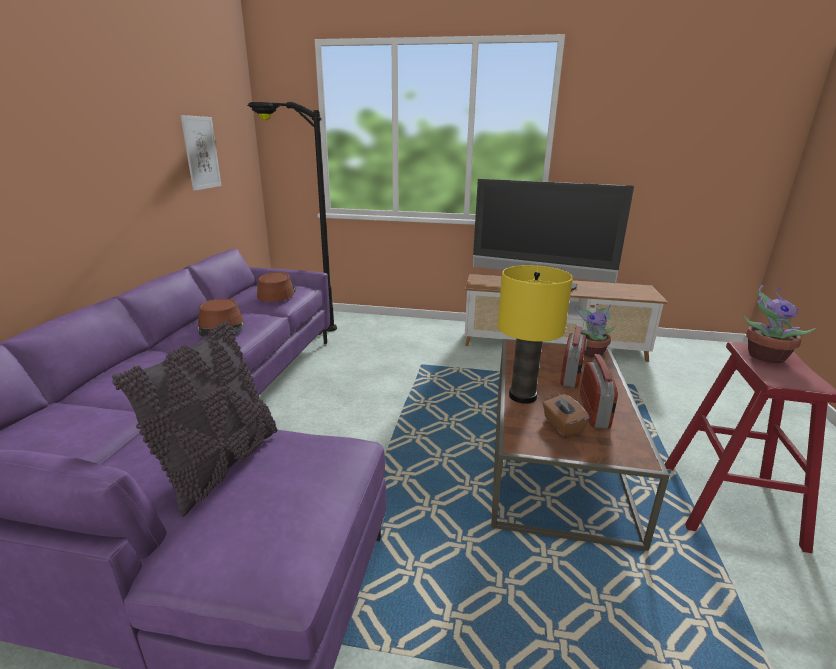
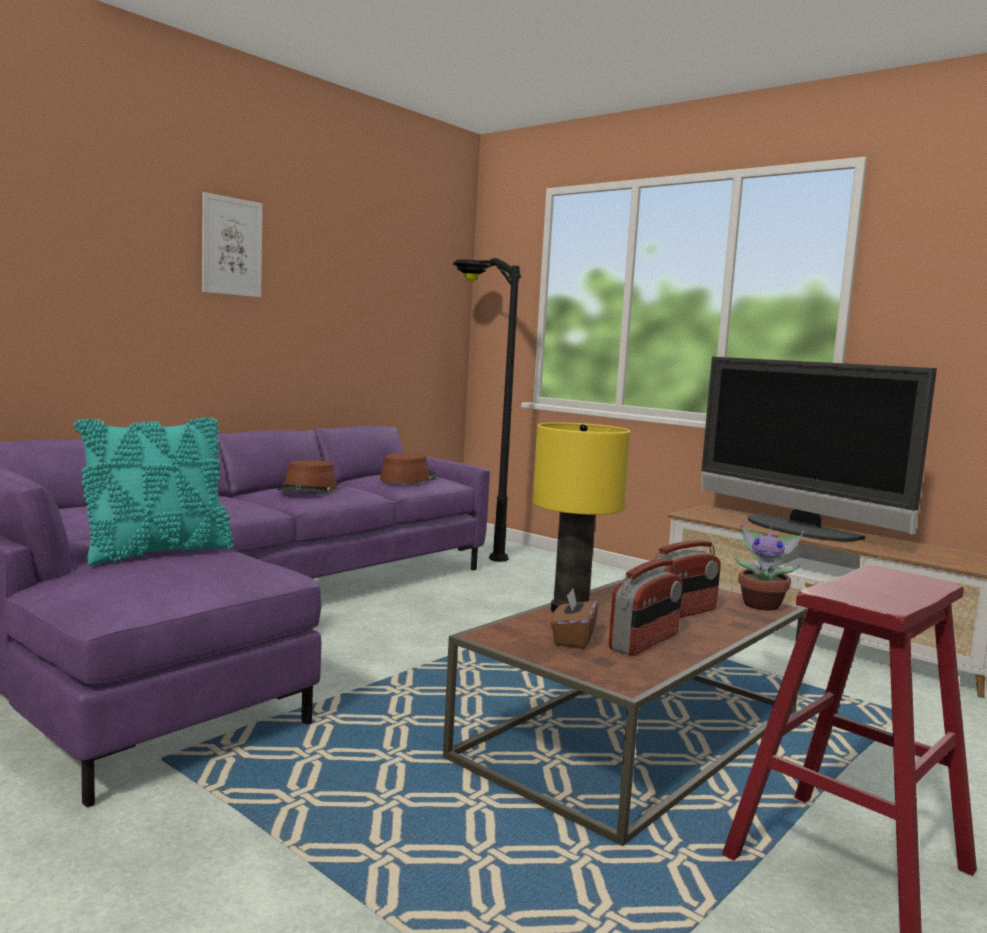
camera: 30 degrees right, 15 degrees down
(201, 153) = (378, 311): picture -> picture (232, 246)
(219, 464) = (157, 552): black pillow -> turquoise pillow
(763, 356) = (880, 579): potted plant -> none

